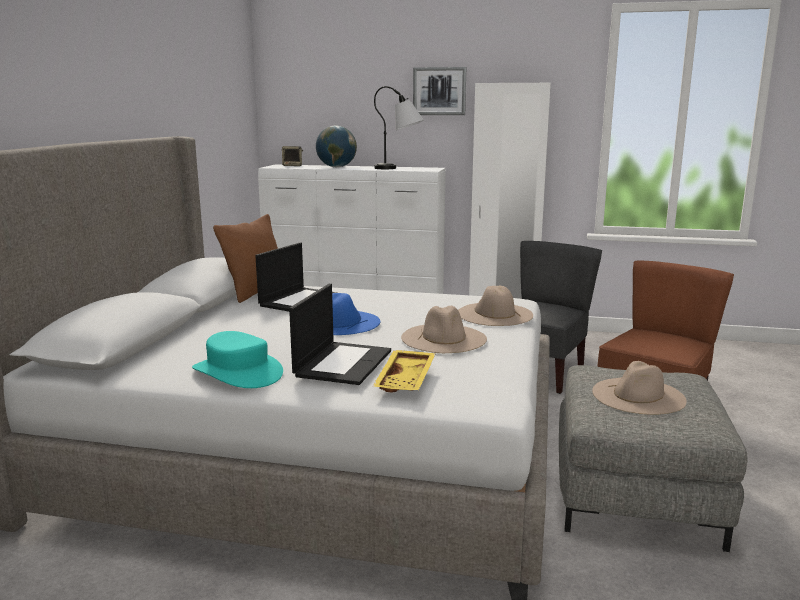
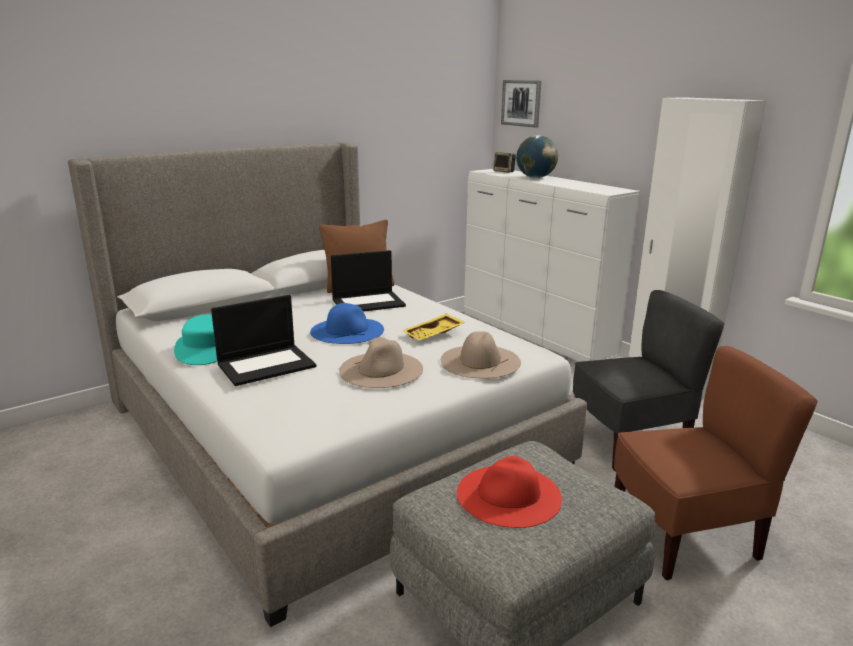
camera: 40 degrees right, 5 degrees up
(399, 168) = (585, 186): table lamp -> none
(407, 380) = (269, 395): yellow tray -> yellow tray (434, 334)
(439, 91) = (645, 104): picture -> picture (521, 103)
(638, 395) = (508, 495): beige hat -> red hat

